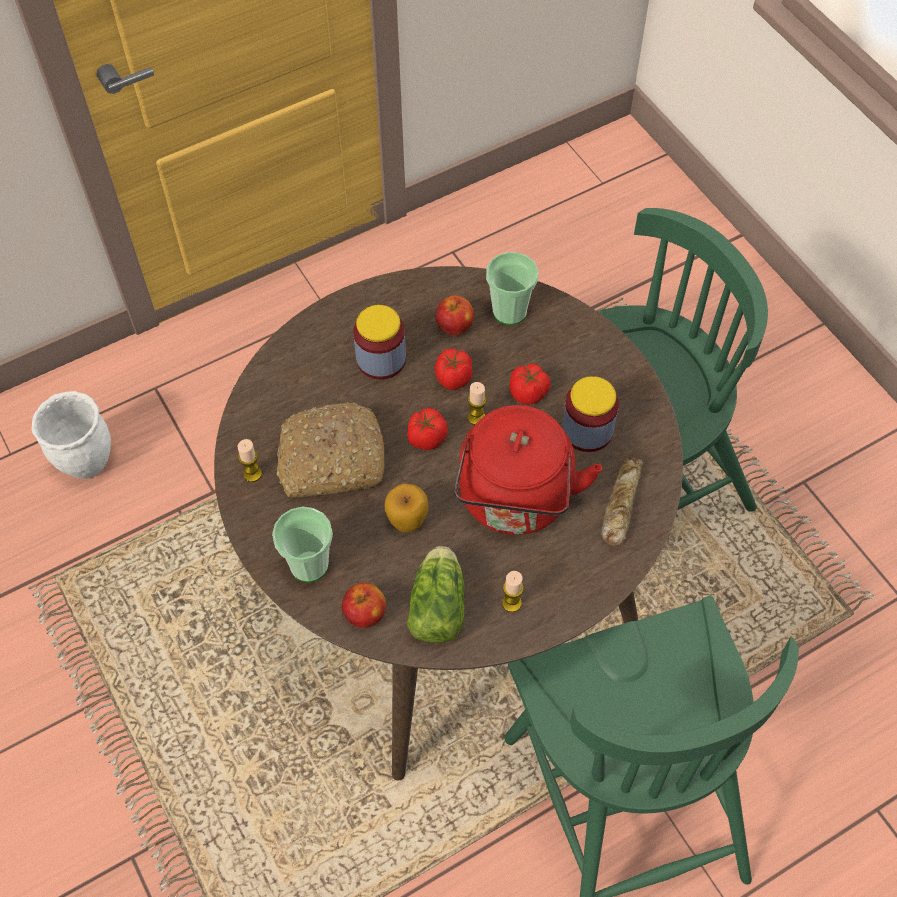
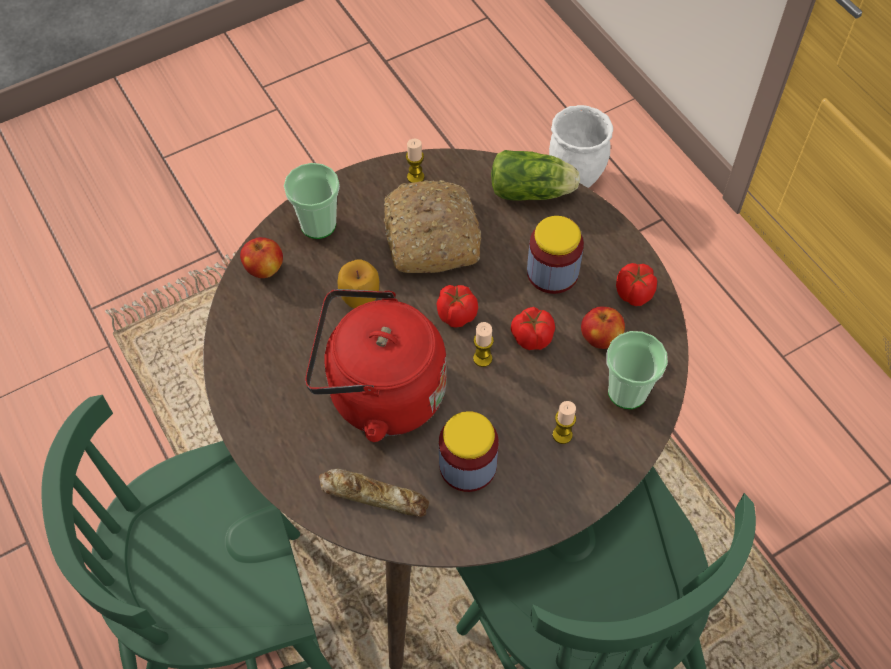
camera: 90 degrees right, 0 degrees up
(438, 603) = (270, 326): lettuce -> lettuce (534, 191)
(511, 603) = (265, 388): candle -> candle (562, 435)
(529, 393) = (516, 409): tomato -> tomato (634, 294)

